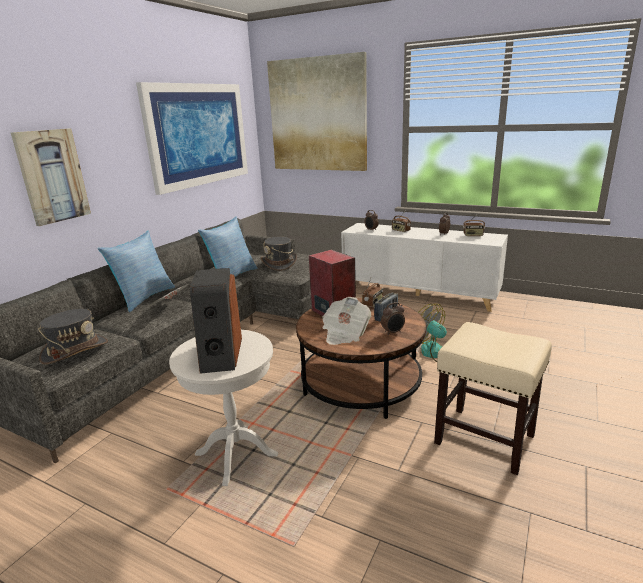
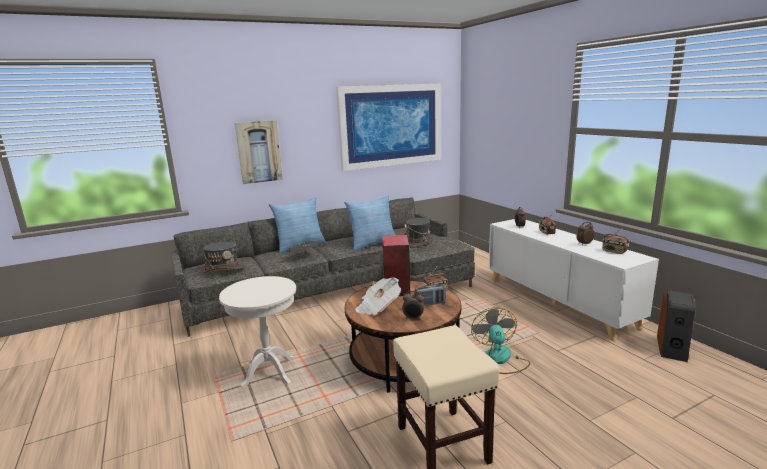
camera: 35 degrees right, 5 degrees down
(220, 354) = (254, 291): speaker -> speaker (673, 348)
(318, 115) = (503, 111): picture -> none

